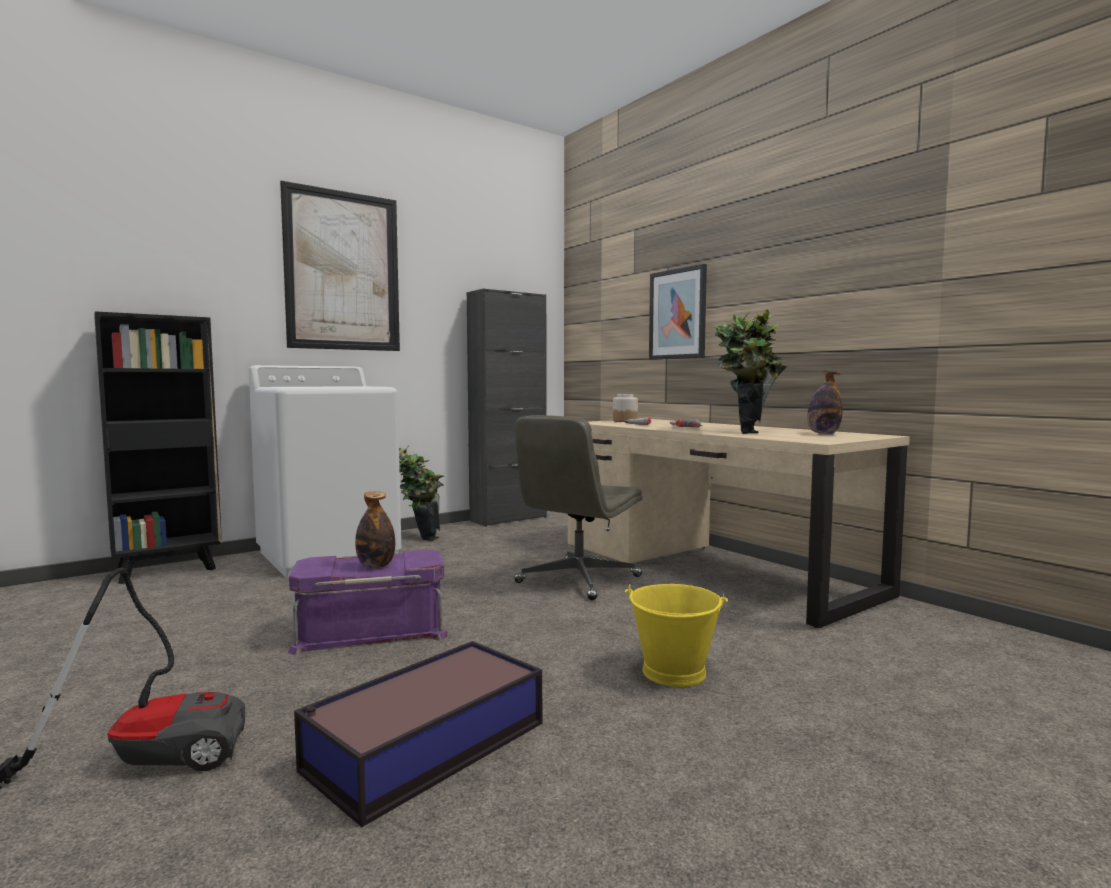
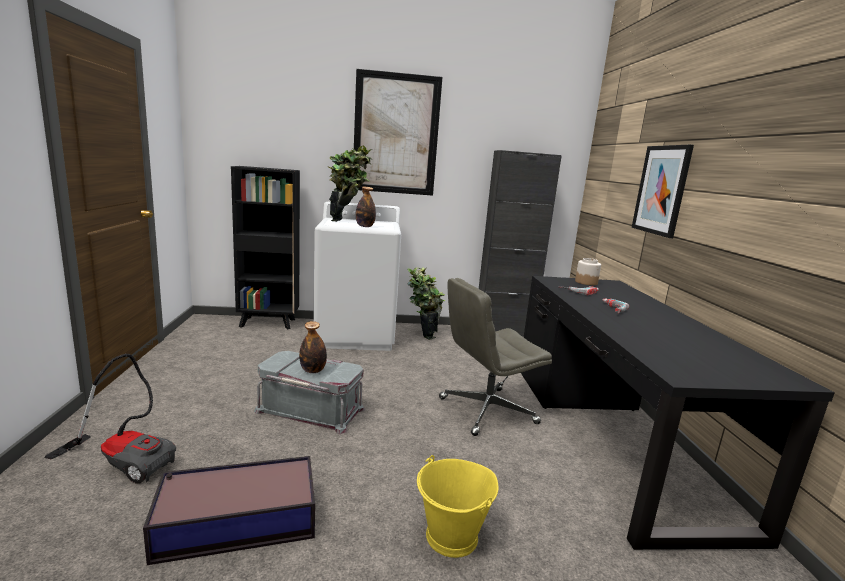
camera: 30 degrees right, 10 degrees up
(371, 630) = (311, 409): purple storage box -> grey storage box
(710, 568) = (612, 436): beige desk -> black desk
(748, 432) = (653, 333): potted plant -> potted plant (347, 221)
(823, 434) = (729, 358): bottle -> bottle (365, 226)

